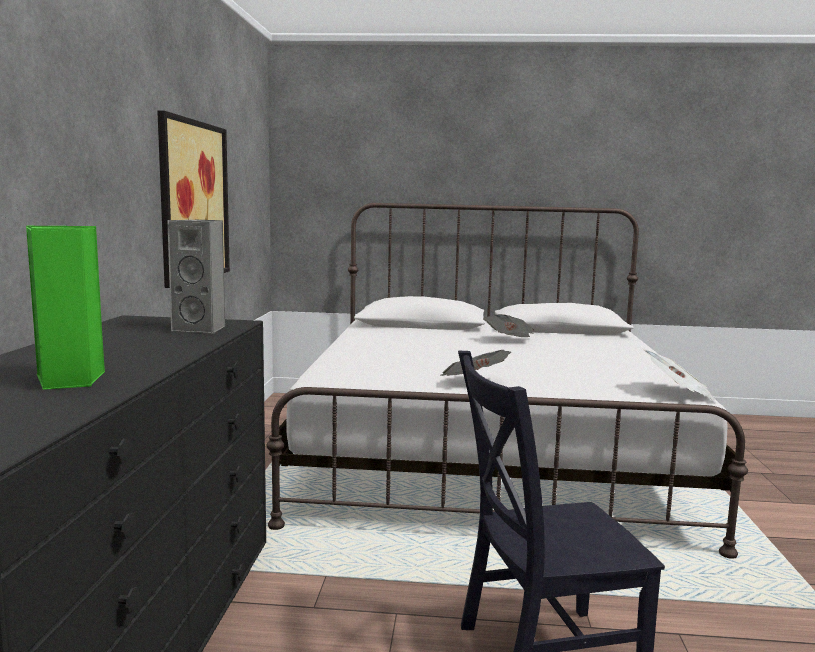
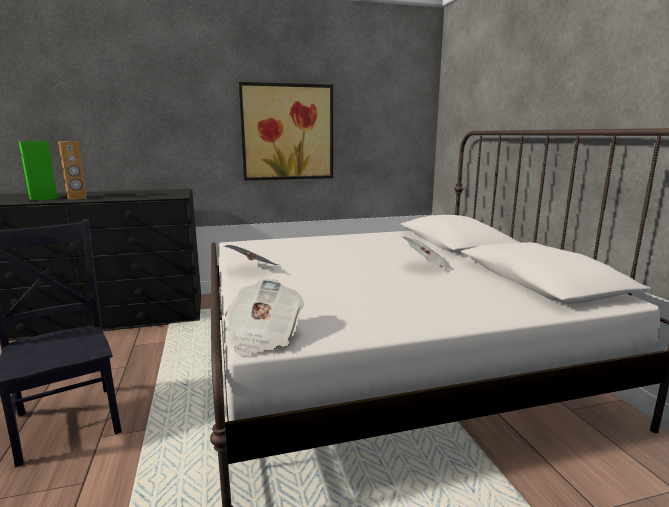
camera: 70 degrees right, 5 degrees up
(128, 361) = (77, 198): none -> brown speaker
(202, 329) = (156, 196): grey speaker -> none

